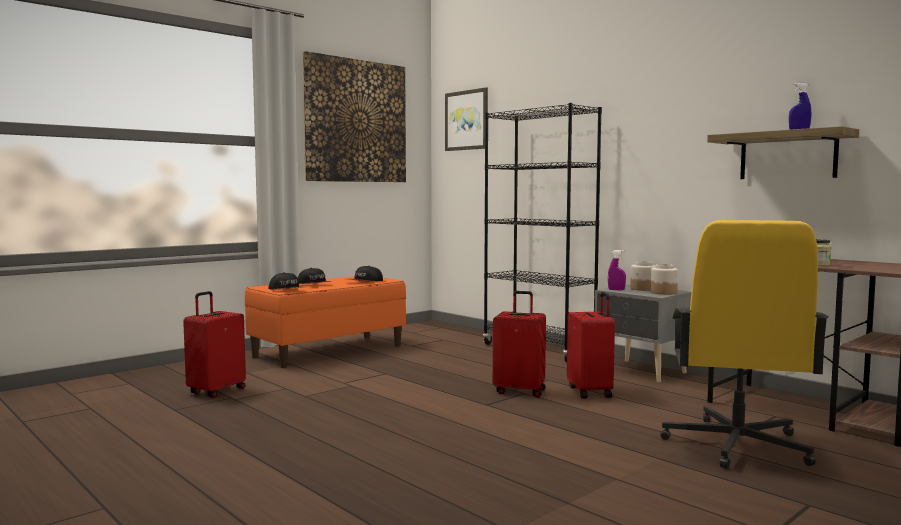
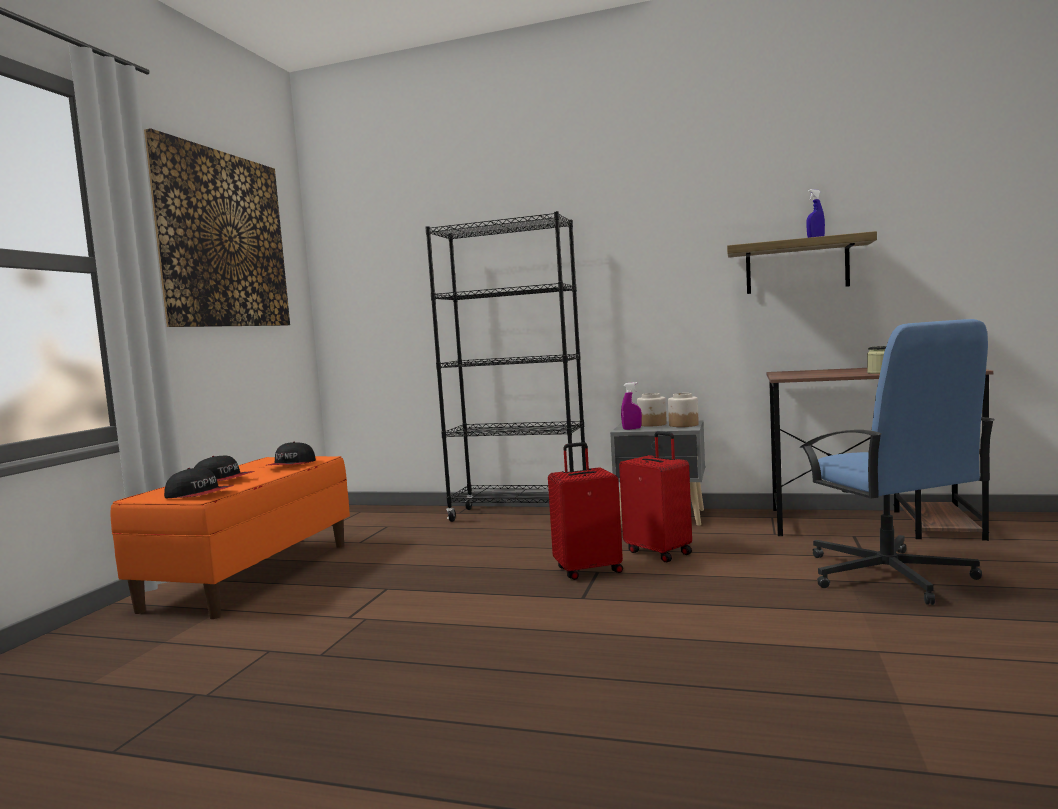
camera: 30 degrees left, 0 degrees up
(216, 391) = (150, 690): red suitcase -> none
(467, 120) = (367, 241): picture -> none
(736, 445) = (889, 576): yellow office chair -> blue office chair

